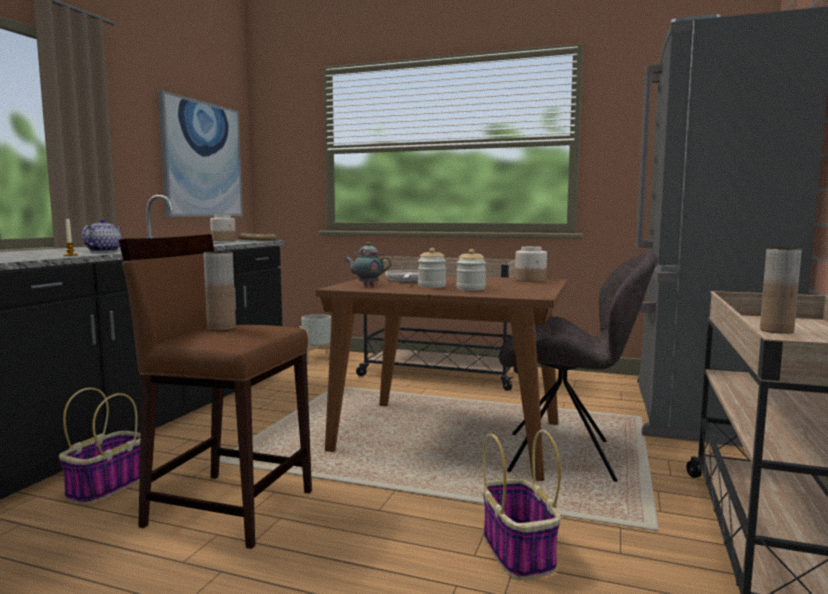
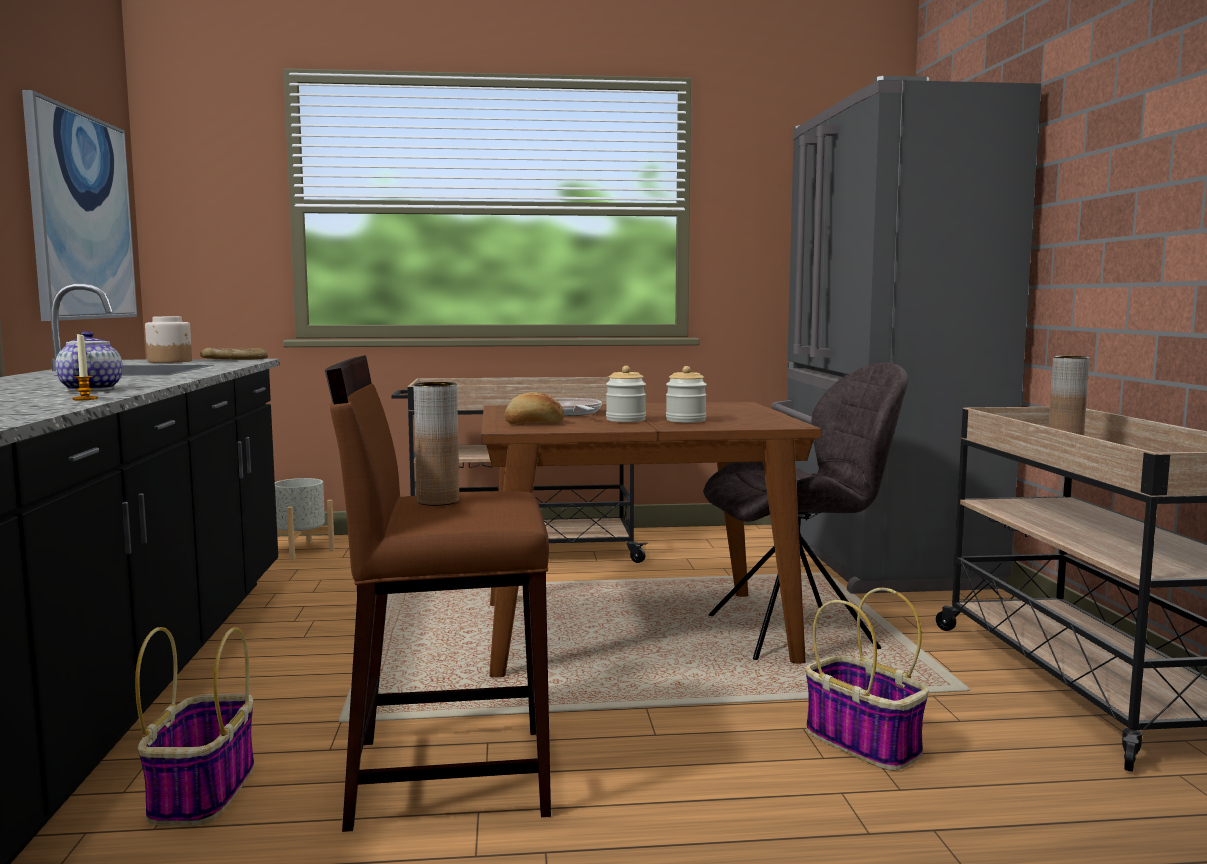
camera: 25 degrees left, 0 degrees up
(367, 285) = (534, 423): teapot -> bread
(530, 280) = (718, 405): jar -> none

